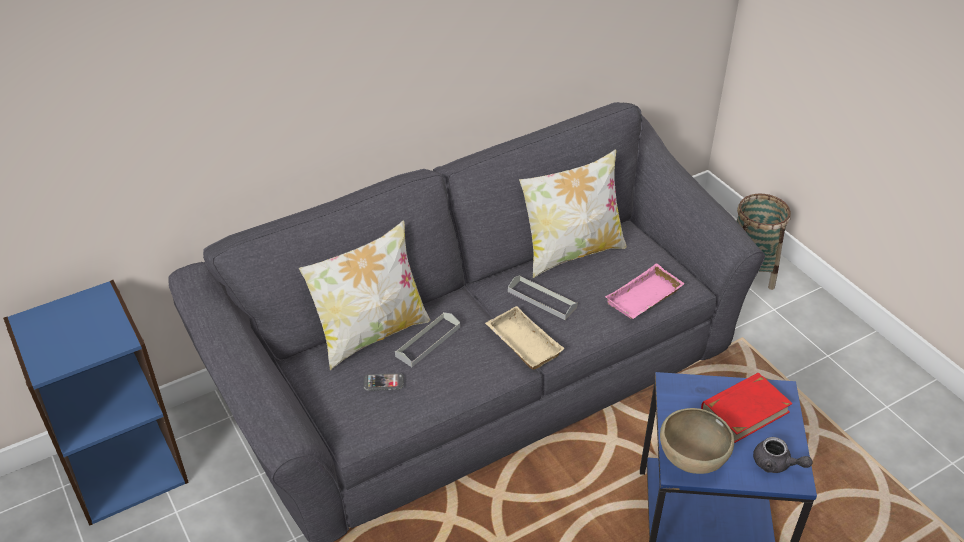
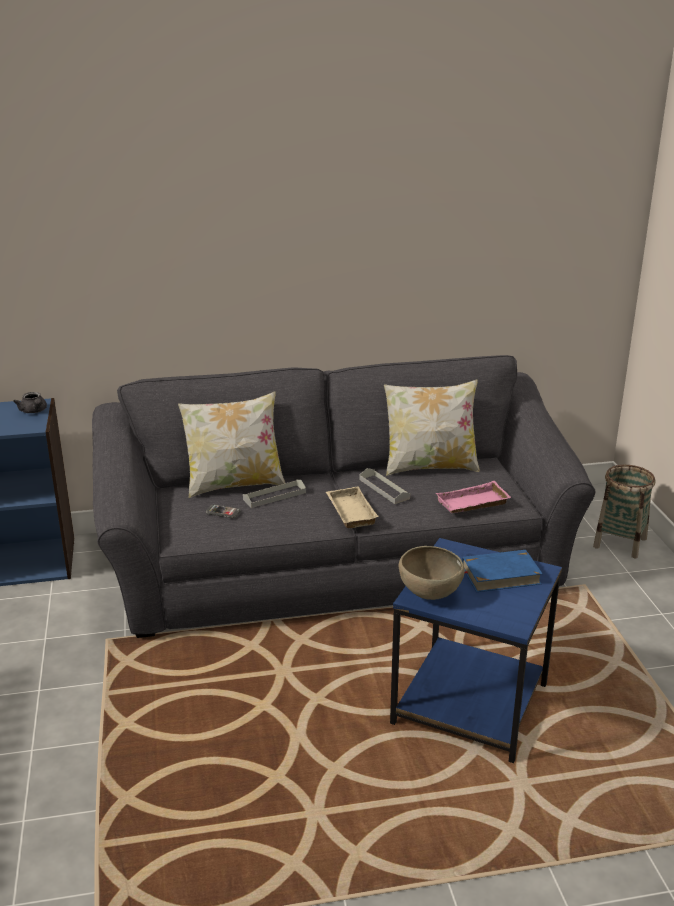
camera: 20 degrees right, 15 degrees down
(744, 410) = (500, 575): red book -> blue book
(776, 464) = (504, 613): grey teapot -> grey teapot (34, 411)

